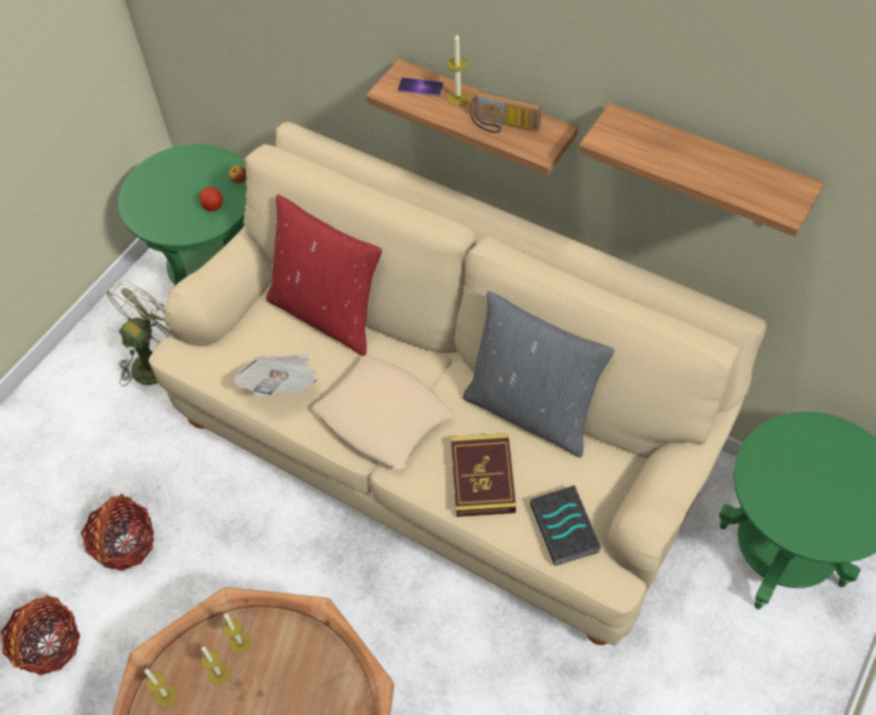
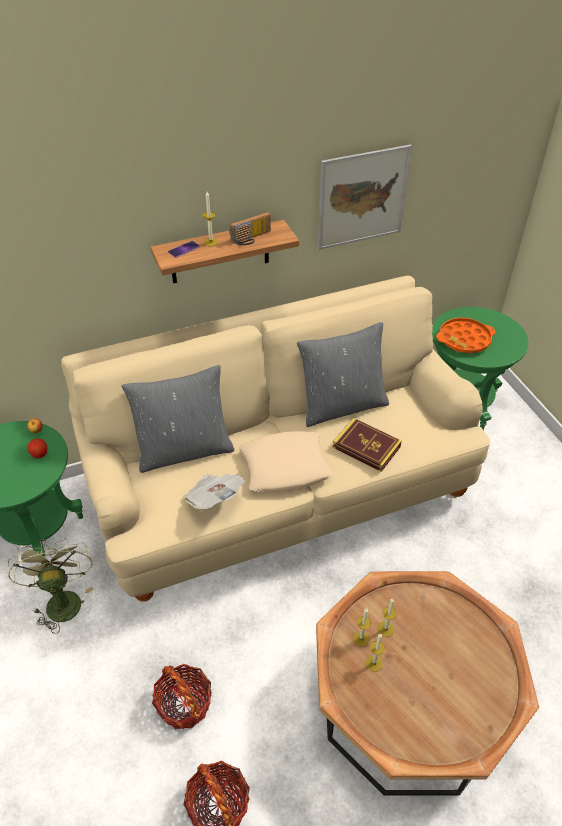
camera: 55 degrees left, 10 degrees down
(166, 696) = (366, 704): candle -> candle (385, 629)
(328, 313) = (184, 450): red pillow -> grey pillow
(566, 529) = (427, 433): book -> none
(706, 168) = (362, 197): shelf -> picture
(789, 469) = (464, 339): none -> orange tray

